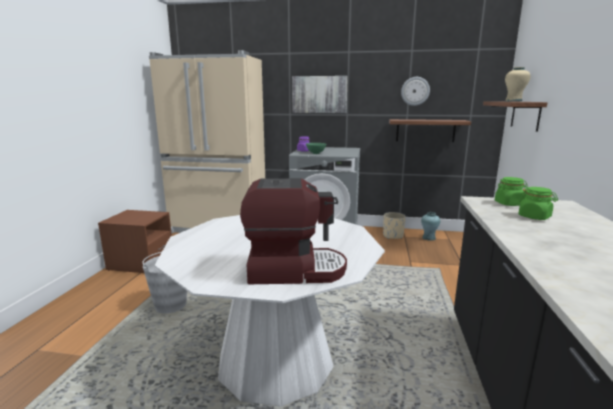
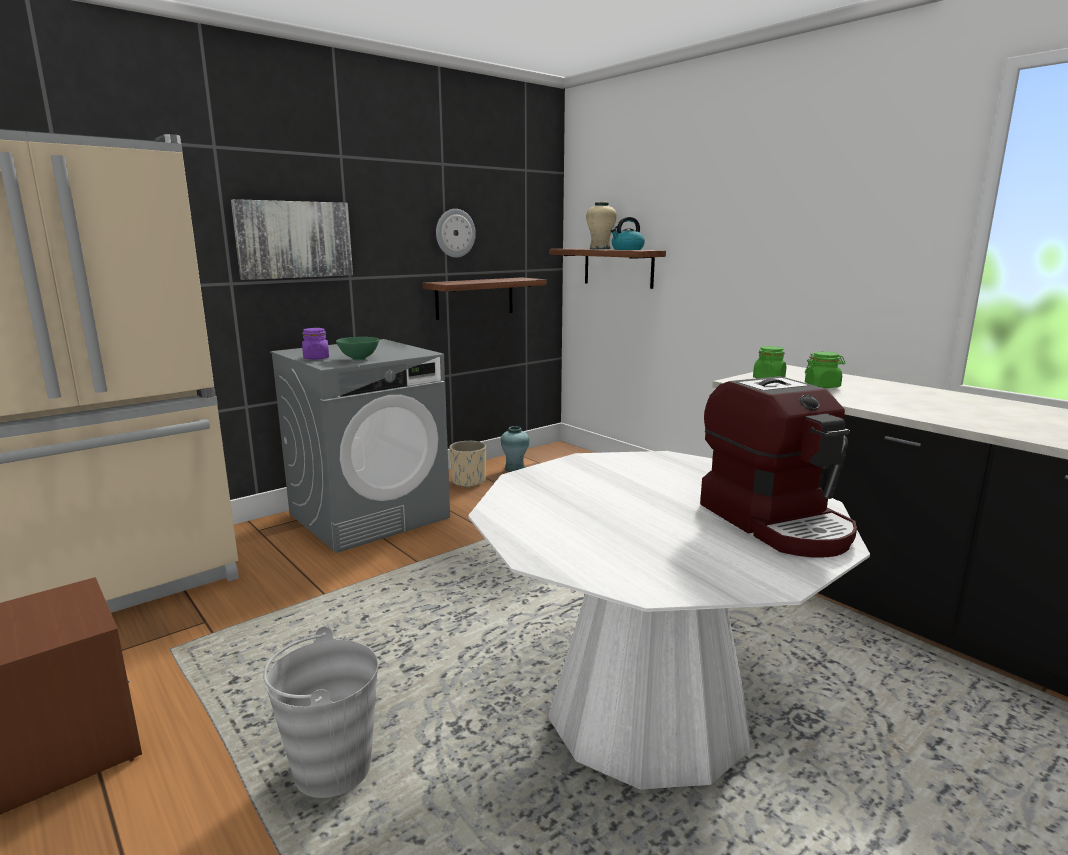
camera: 50 degrees left, 0 degrees up
(294, 269) = (777, 522): coffee machine -> coffee machine turned 120 degrees clockwise
(521, 101) = (627, 249): none -> kettle

